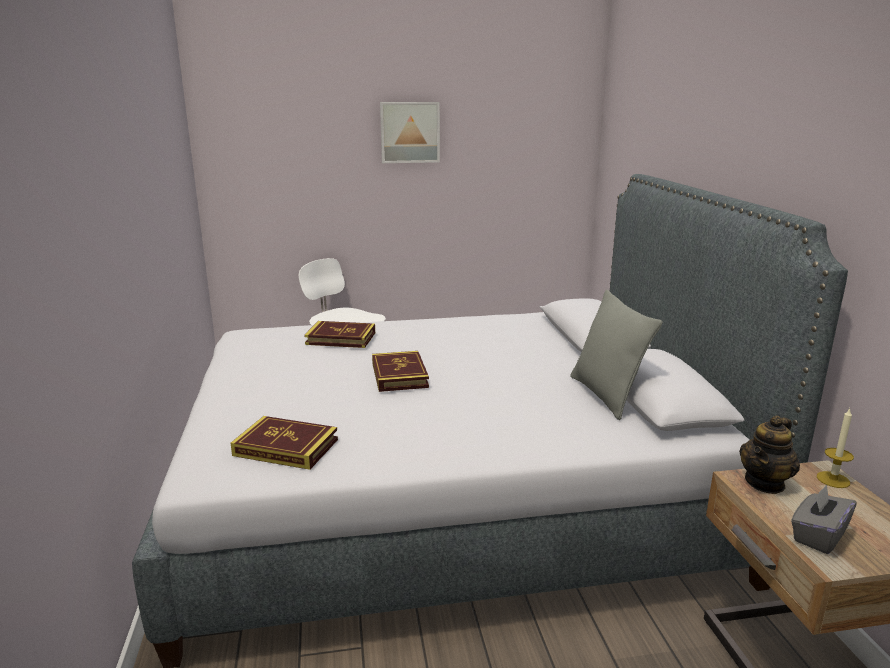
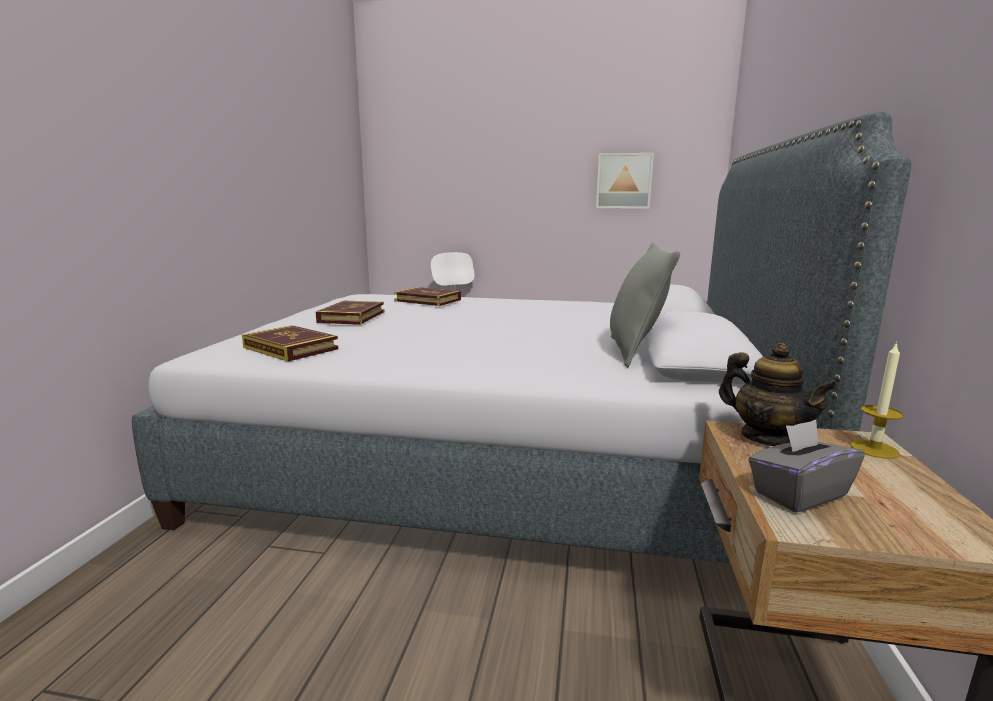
camera: 20 degrees right, 5 degrees down
(399, 375) = (446, 322): book -> book (352, 317)
(409, 132) = (538, 142): picture -> picture (623, 181)
(765, 483) = (767, 438): teapot -> teapot turned 105 degrees counterclockwise

